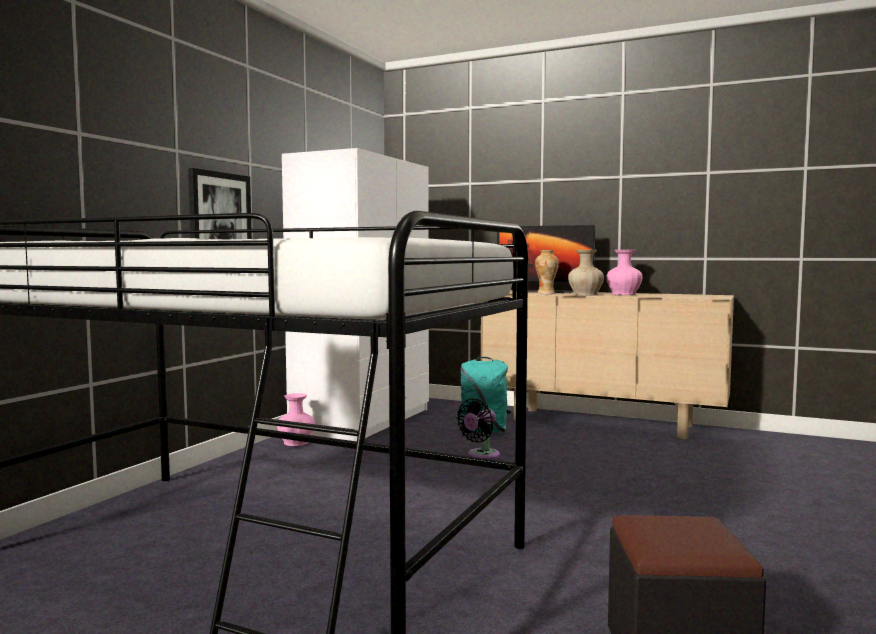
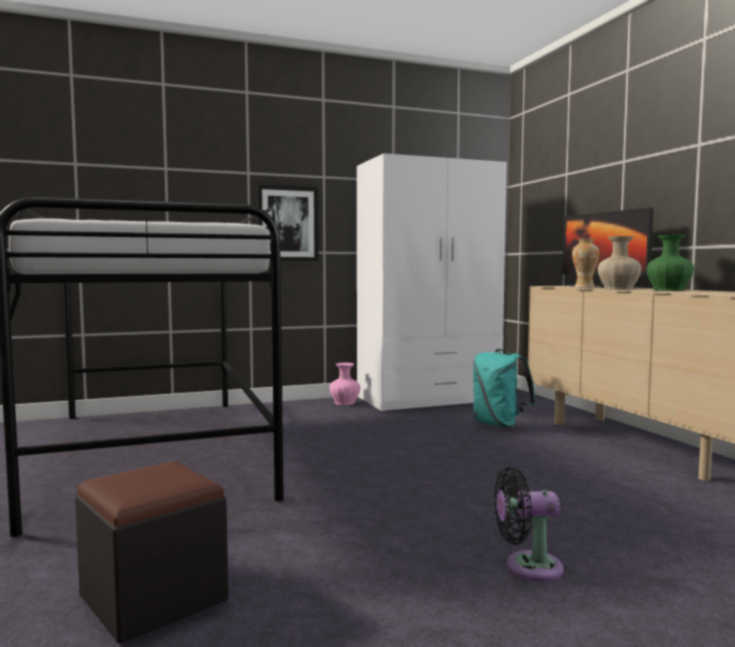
camera: 45 degrees right, 0 degrees up
(481, 455) = (440, 440): black fan -> black fan (527, 567)
(624, 294) = (669, 290): pink vase -> green vase

